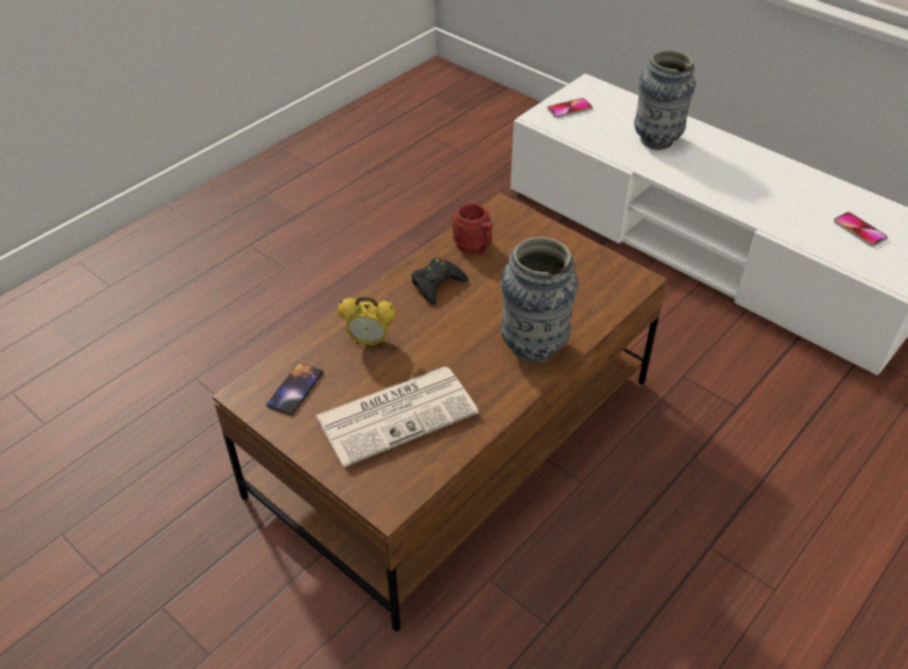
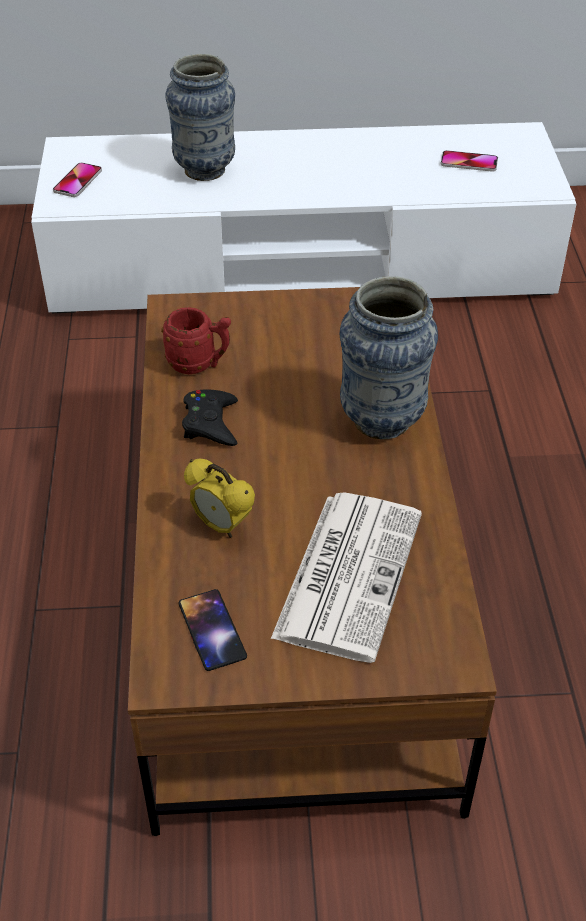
camera: 45 degrees left, 0 degrees up
(369, 342) = (222, 526): alarm clock -> alarm clock turned 75 degrees clockwise

